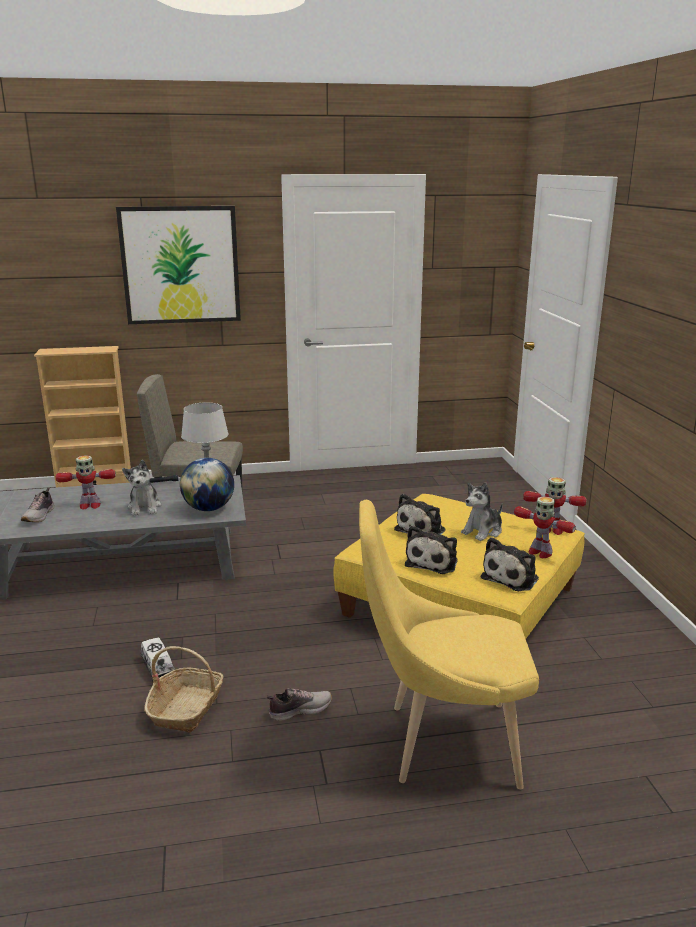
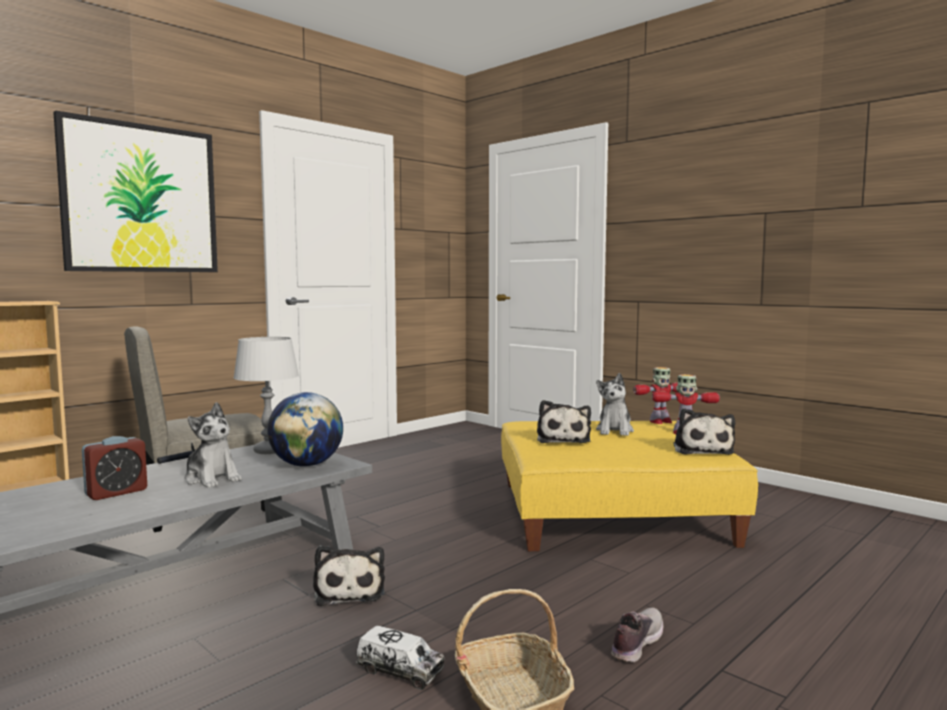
camera: 35 degrees left, 15 degrees down
(39, 516) = (40, 517): shoe -> none
(89, 505) = (116, 492): toy robot -> alarm clock
(433, 562) = (620, 455): plush toy -> plush toy (349, 591)
(442, 743) = (801, 616): yellow chair -> none

